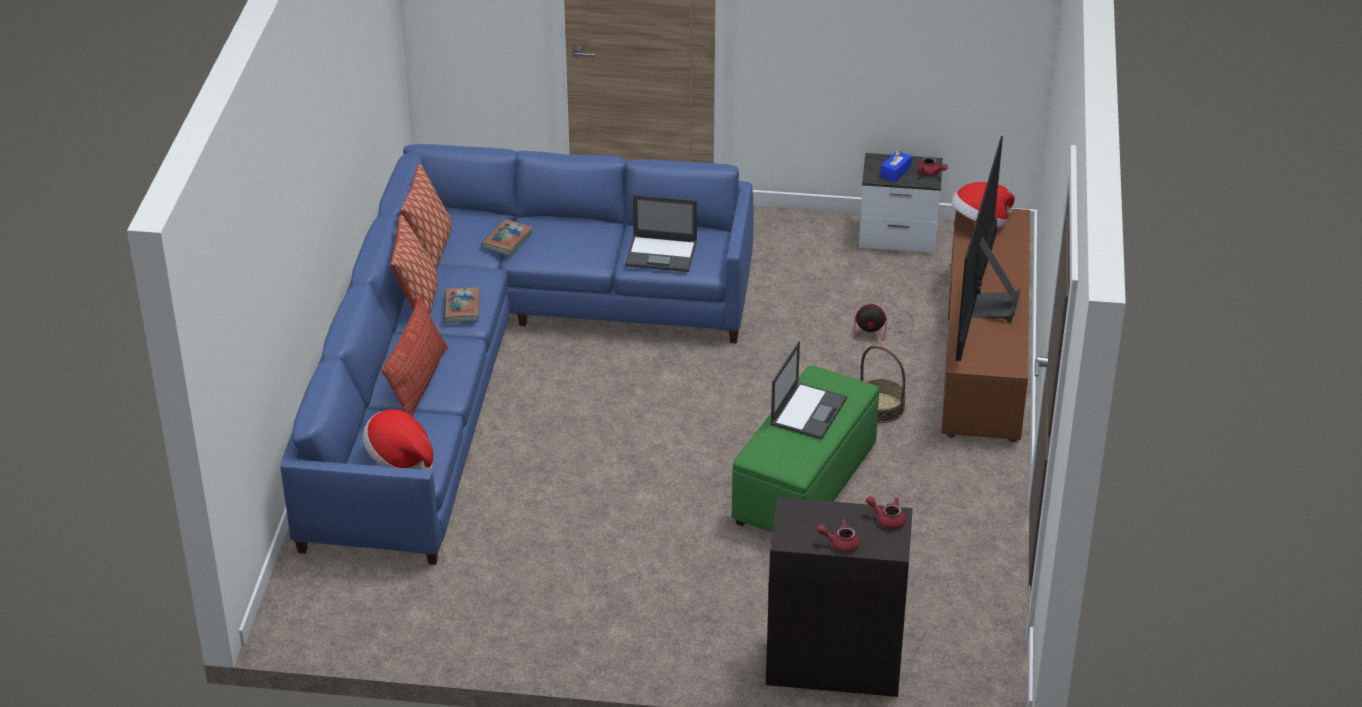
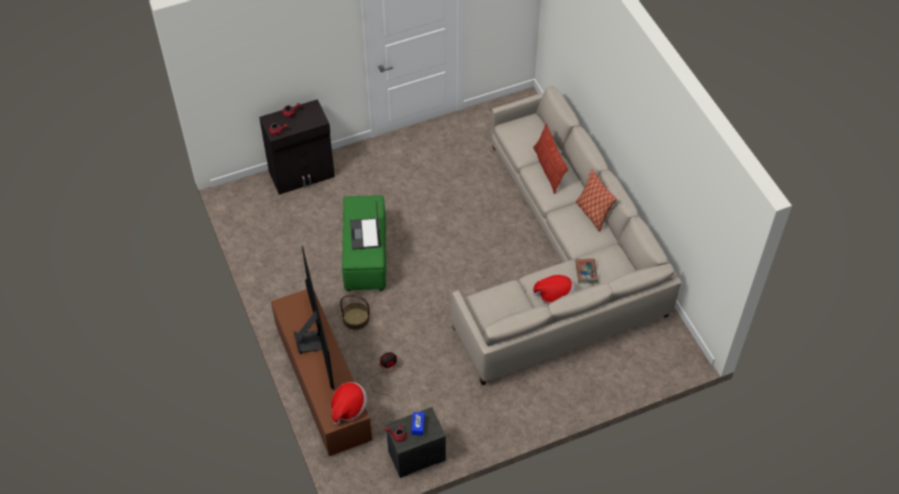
camera: 150 degrees right, 15 degrees up
(399, 458) = (522, 130): hat -> hat (555, 296)
(430, 249) = (618, 249): pillow -> none
(462, 308) = (568, 218): book -> none
(491, 360) = (561, 260): blue sofa -> beige sofa
(662, 254) = (502, 299): laptop -> none

